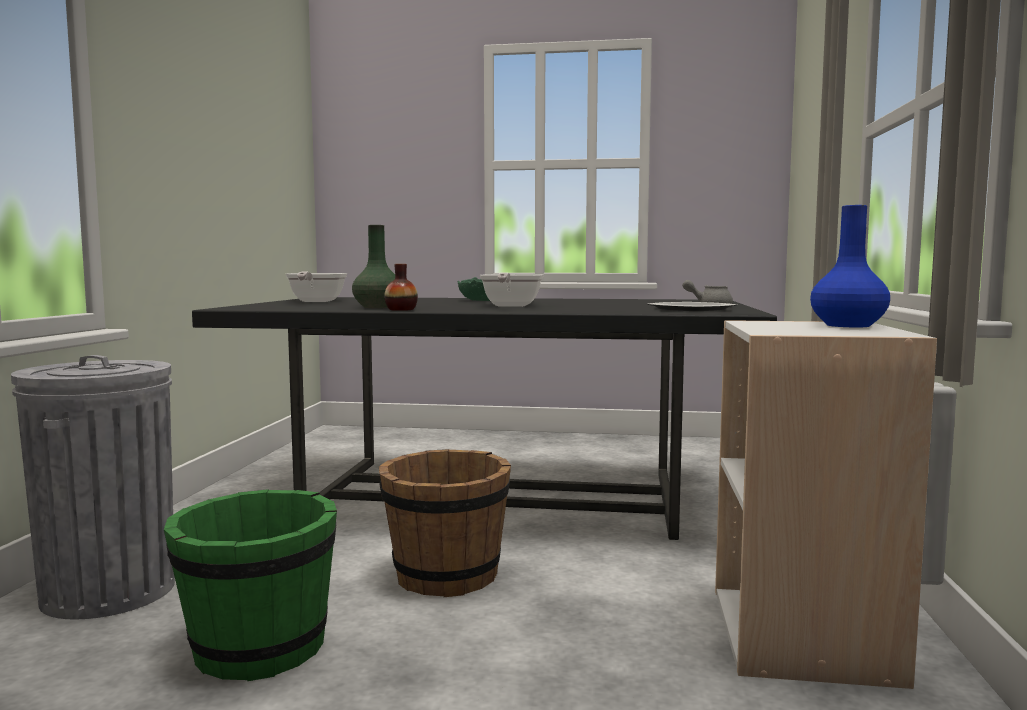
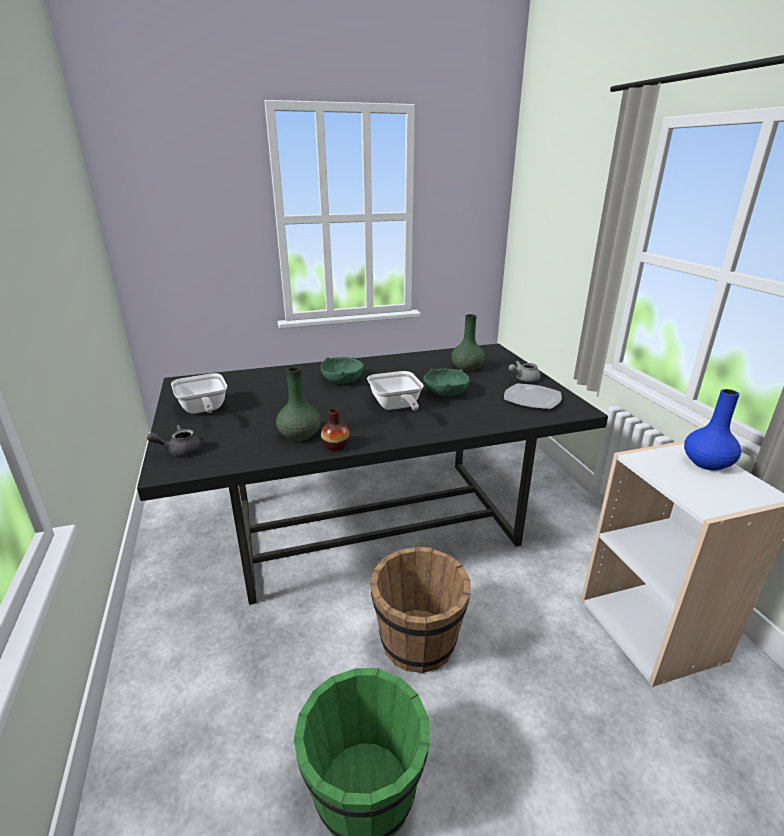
camera: 25 degrees left, 20 degrees up
(109, 591) = (175, 770): grey trash can -> none
(257, 306) = (180, 450): none -> grey teapot
(588, 305) = (446, 392): none -> green bowl
(648, 302) = (467, 368): none -> green vase

